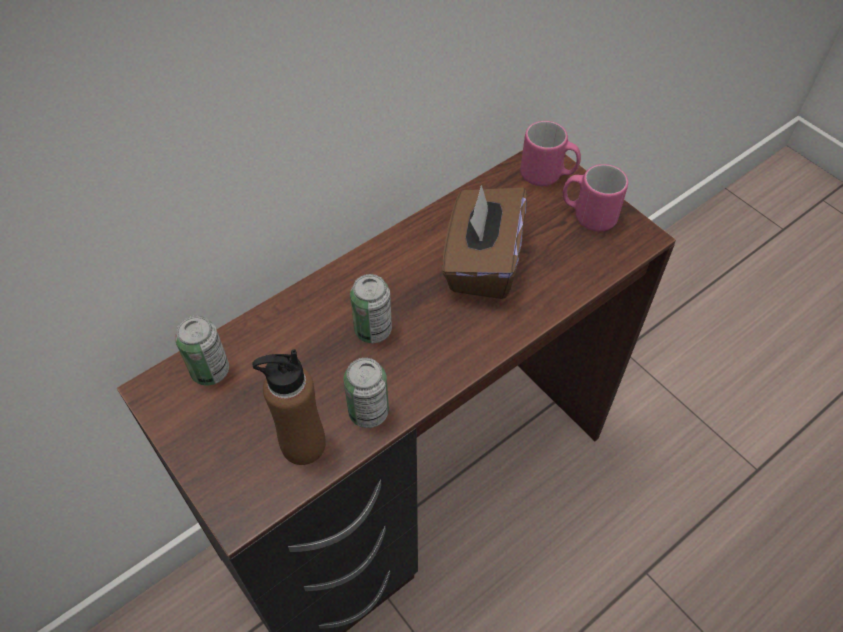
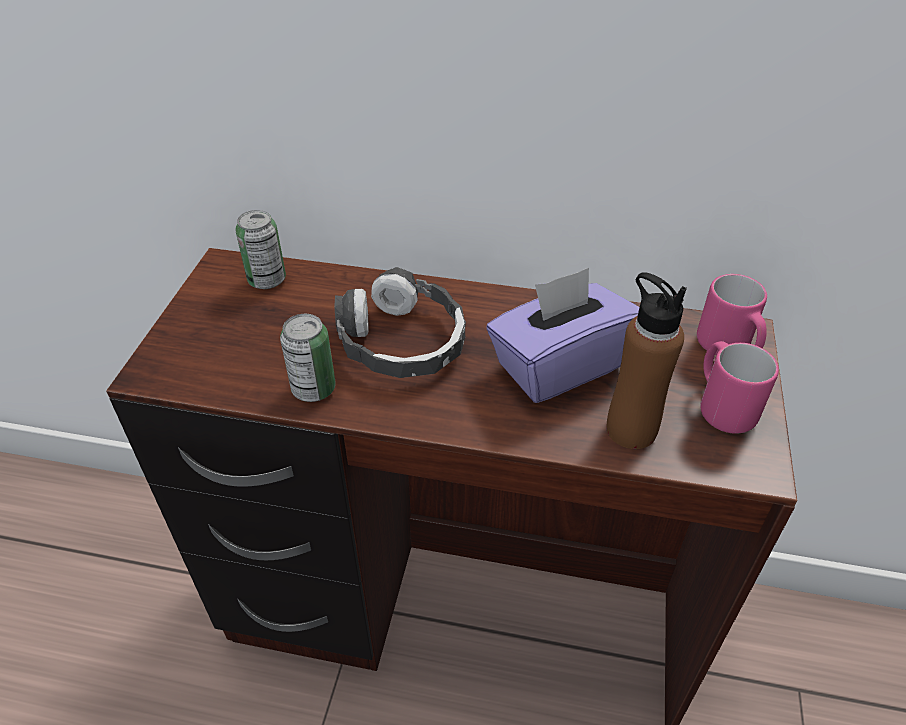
camera: 50 degrees right, 10 degrees down
(303, 444) = (244, 369): brown bottle -> brown bottle (631, 429)
(373, 330) = (402, 341): can -> headphones
(482, 263) = (559, 365): brown tissue box -> purple tissue box

